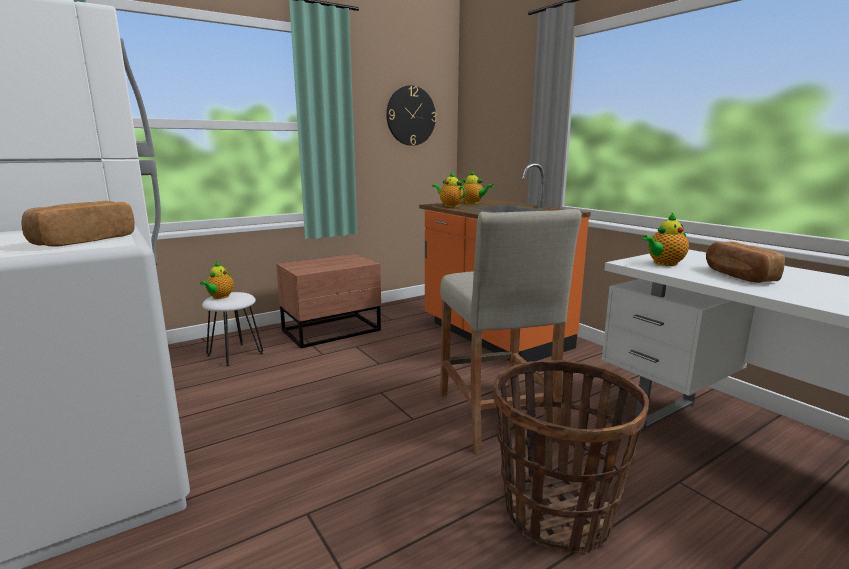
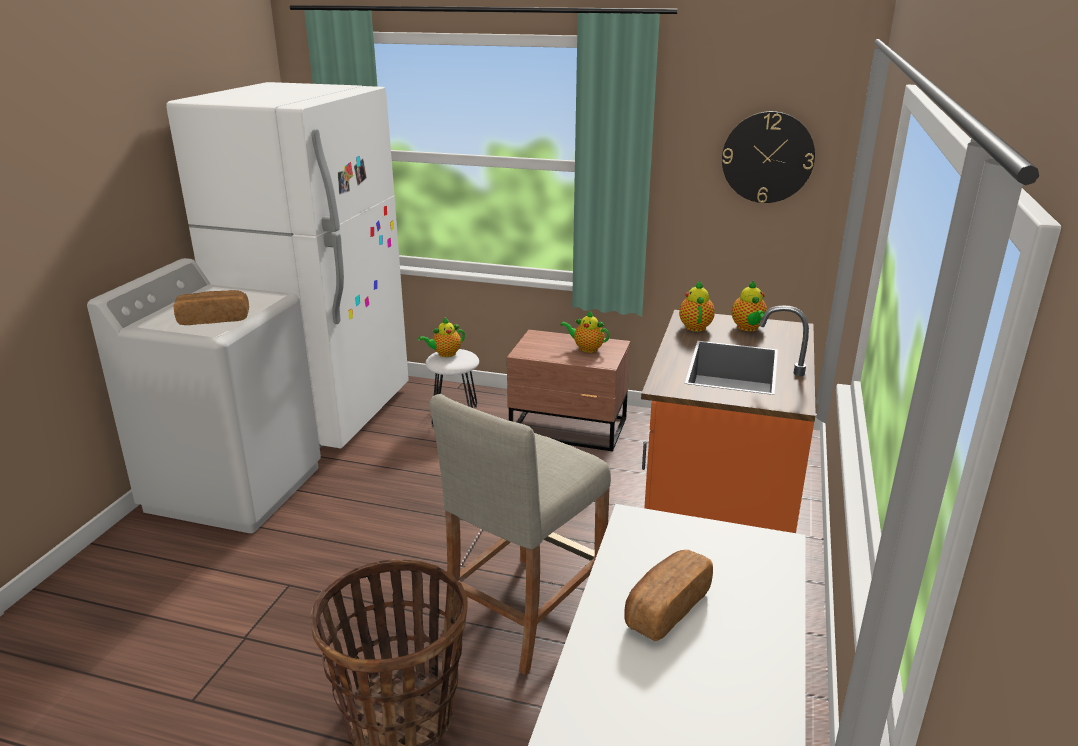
camera: 50 degrees right, 10 degrees up
(663, 263) = (663, 543): teapot -> teapot (586, 348)

